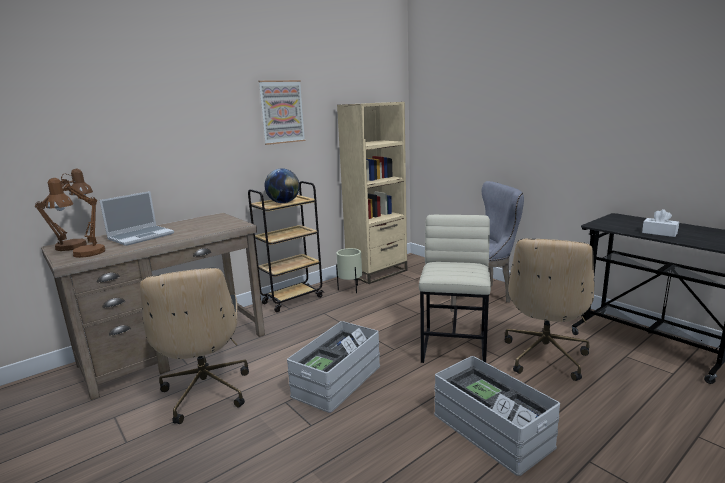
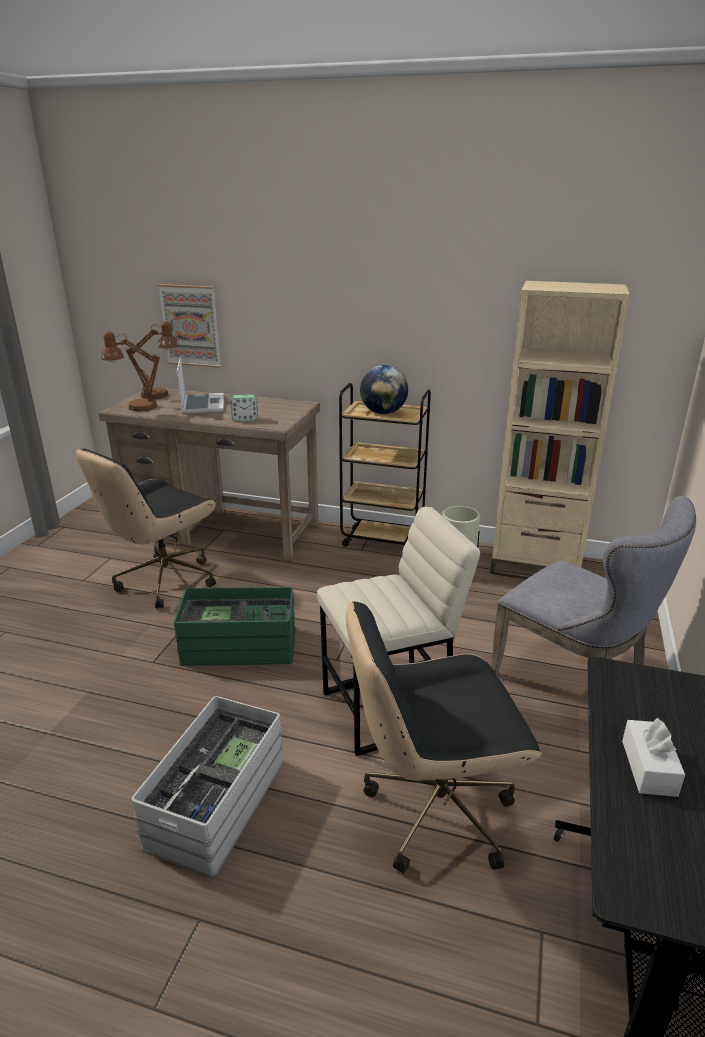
camera: 55 degrees right, 10 degrees up
(141, 236) = (202, 405): laptop -> laptop turned 105 degrees counterclockwise
(207, 230) = (245, 419): none -> alarm clock
(282, 112) = (424, 283): picture -> picture (191, 326)
(336, 380) = (240, 644): grey storage box -> green storage box

